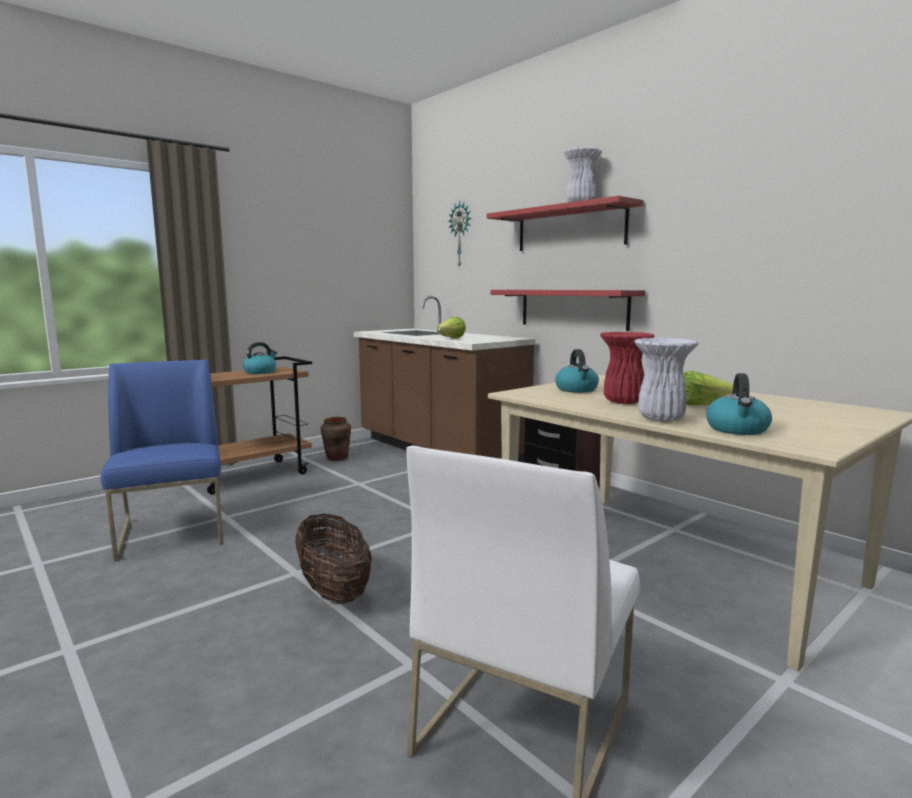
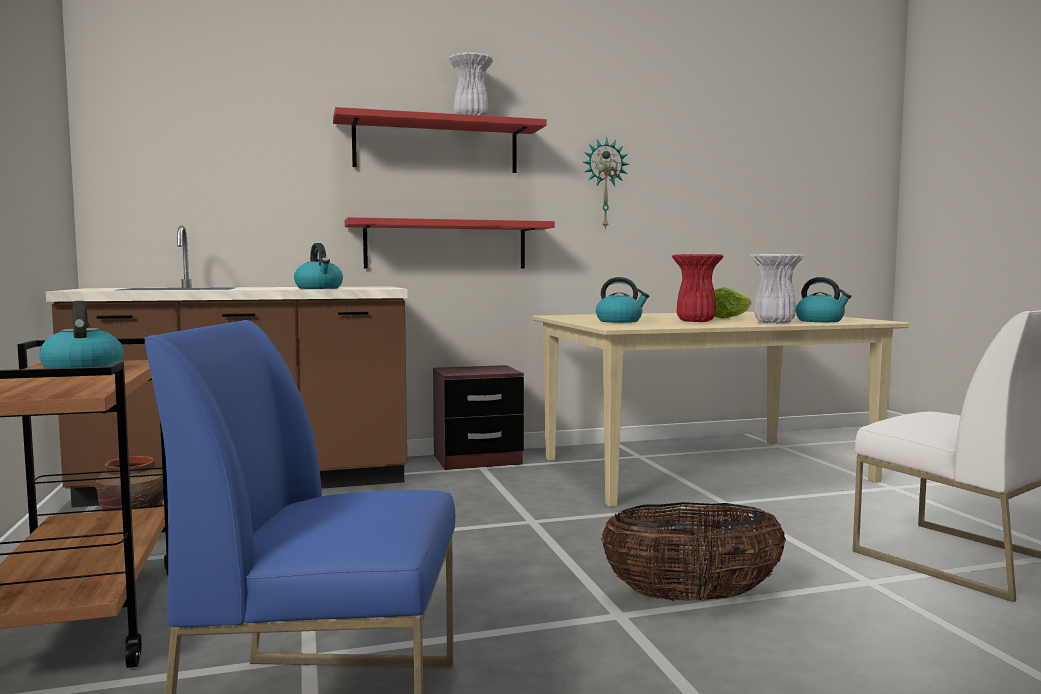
camera: 65 degrees left, 5 degrees down
(451, 338) = (319, 288): lettuce -> kettle
(461, 234) = (219, 130): wall clock -> wall clock (604, 184)

